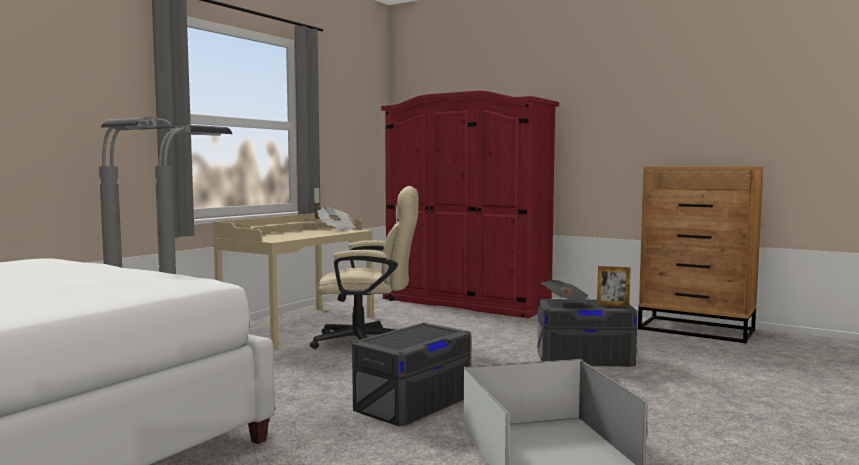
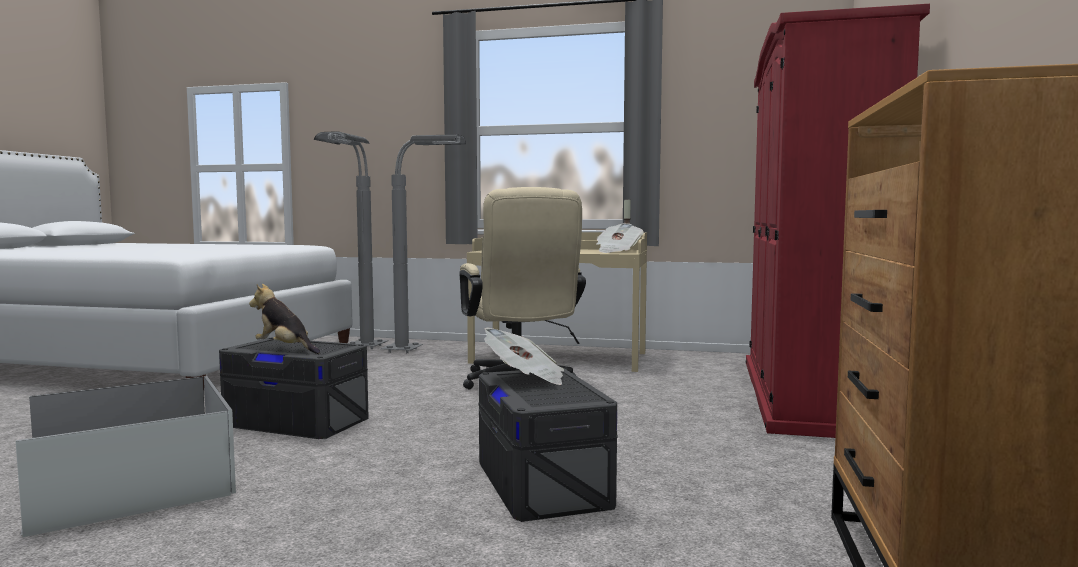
camera: 70 degrees right, 0 degrees up
(424, 338) = (285, 349): none -> plush toy
(613, 305) = (545, 398): picture frame -> none

